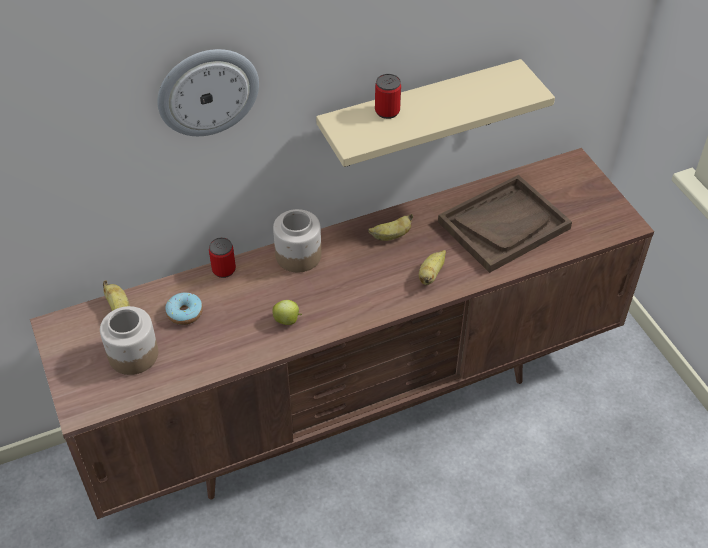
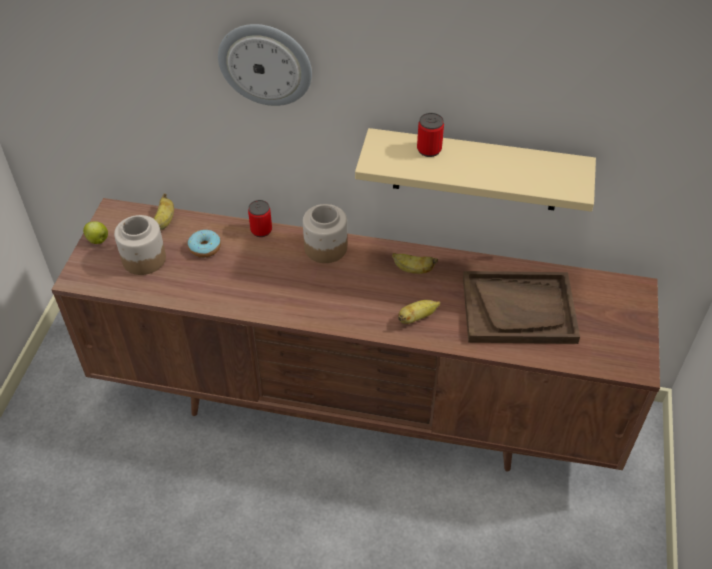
camera: 35 degrees right, 0 degrees up
(288, 320) = (272, 293): apple -> apple (98, 240)

